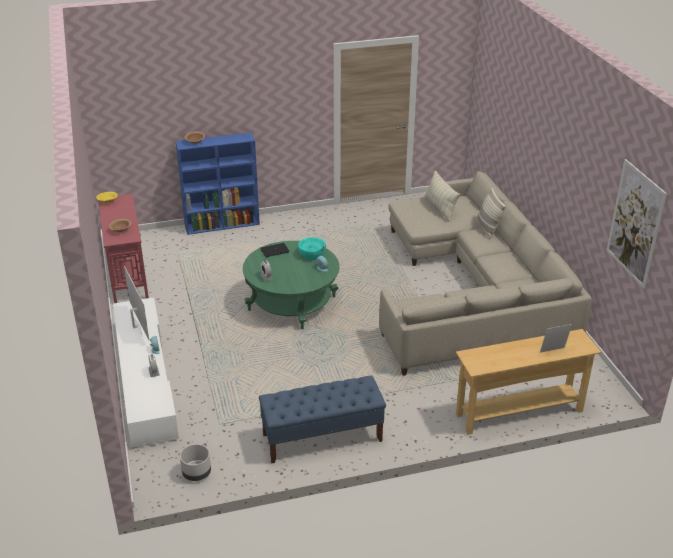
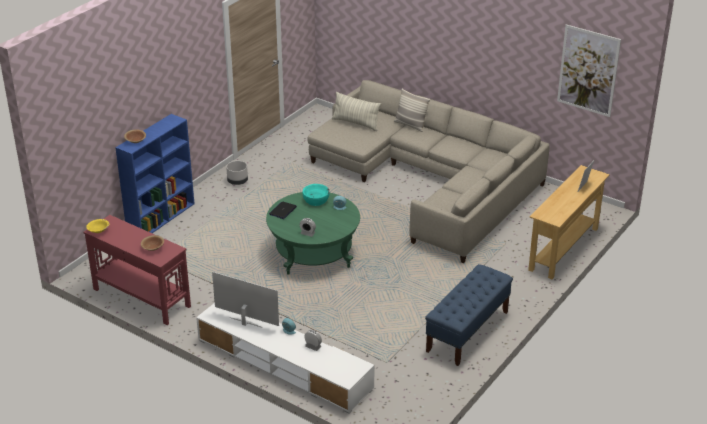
camera: 40 degrees left, 0 degrees up
(196, 473) = (418, 401): grey planter -> grey planter (237, 182)

